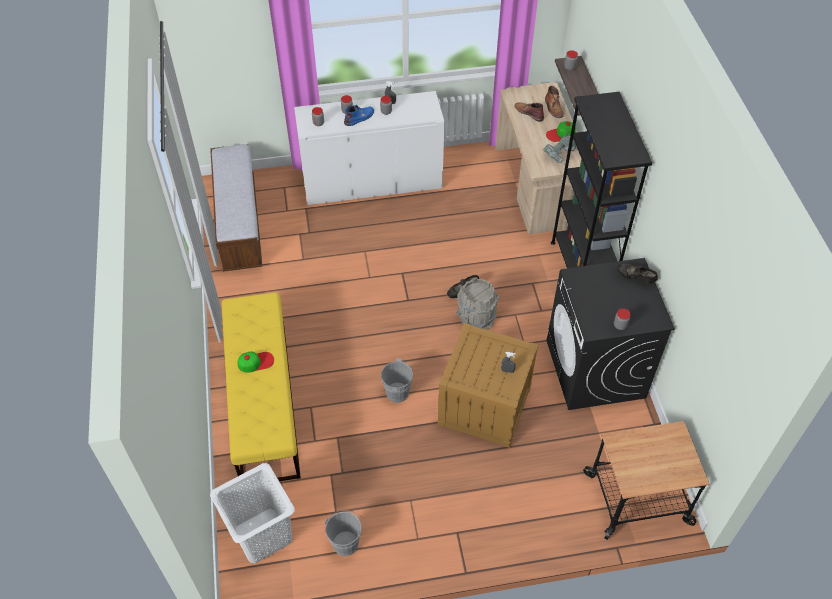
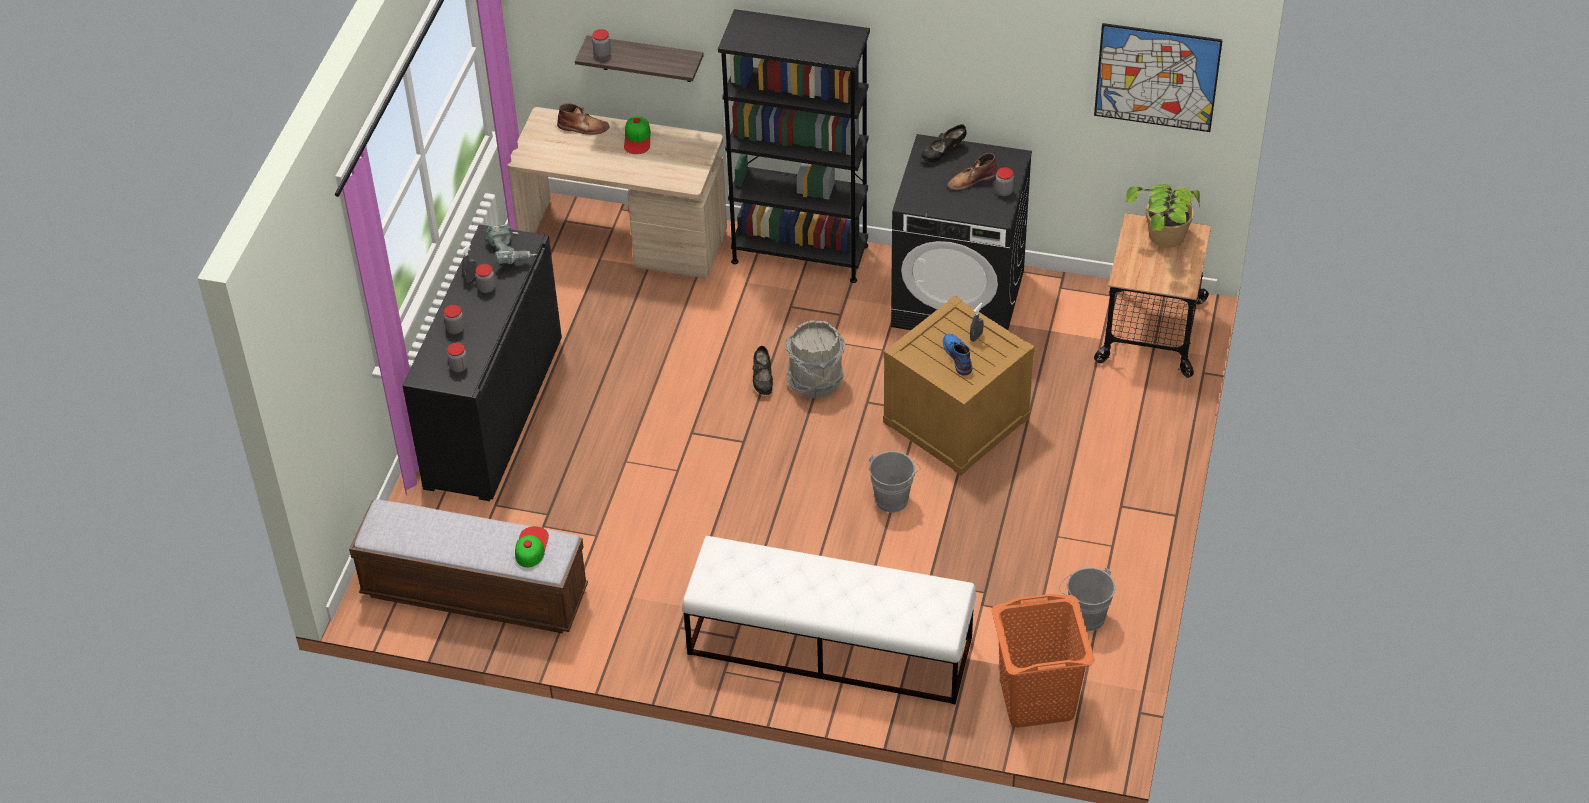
camera: 65 degrees left, 5 degrees down
(256, 362) = (818, 587): cap -> cap (531, 546)
(262, 535) = (1036, 699): white laundry basket -> orange laundry basket
(264, 401) = (828, 646): yellow bench -> white bench
(359, 117) = (479, 319): blue boot -> blue boot (957, 355)
(372, 182) = (494, 412): white cabinet -> black cabinet
(529, 112) = (575, 154): brown boot -> brown boot (971, 180)
(562, 156) = (679, 152): power drill -> power drill (510, 254)
(662, 457) = (1162, 248): none -> potted plant
(736, 352) = (1157, 77): none -> picture

